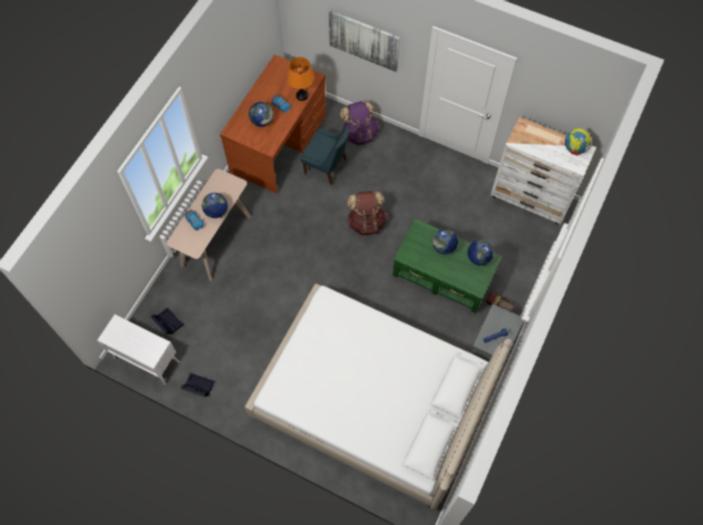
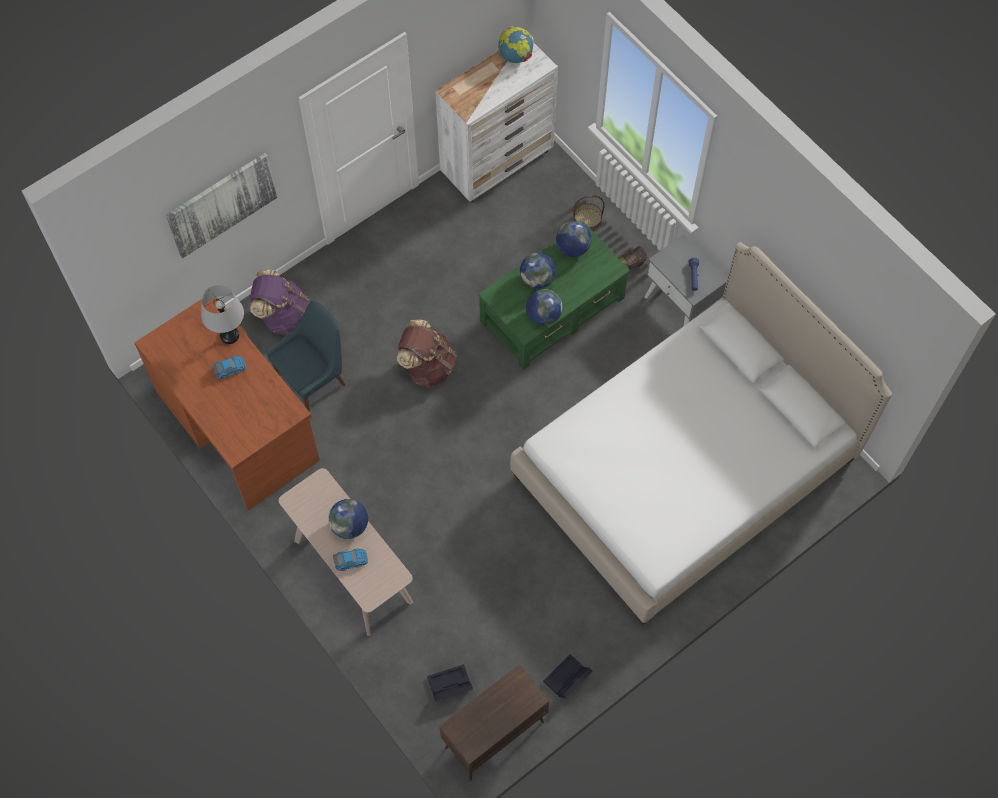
camera: 65 degrees left, 0 degrees up
(146, 360) = (493, 735): white cabinet -> brown cabinet
(262, 121) = (243, 403): globe -> globe (543, 316)
(302, 95) = (229, 335): orange table lamp -> grey table lamp
(520, 268) = (587, 220): none -> basket

